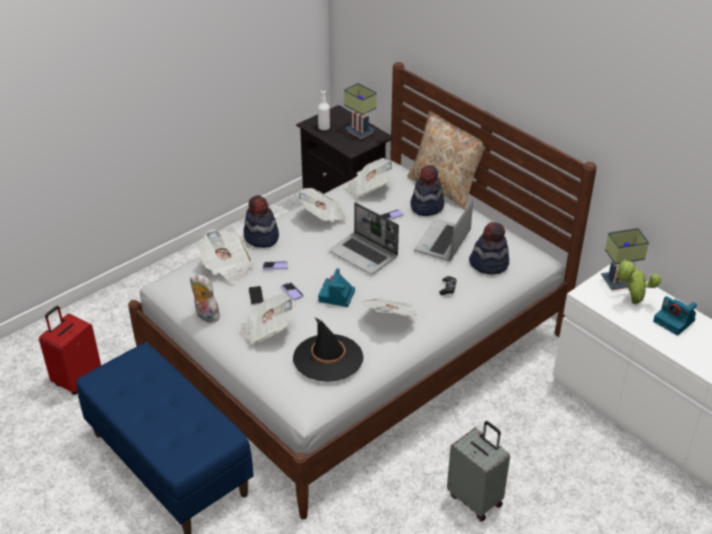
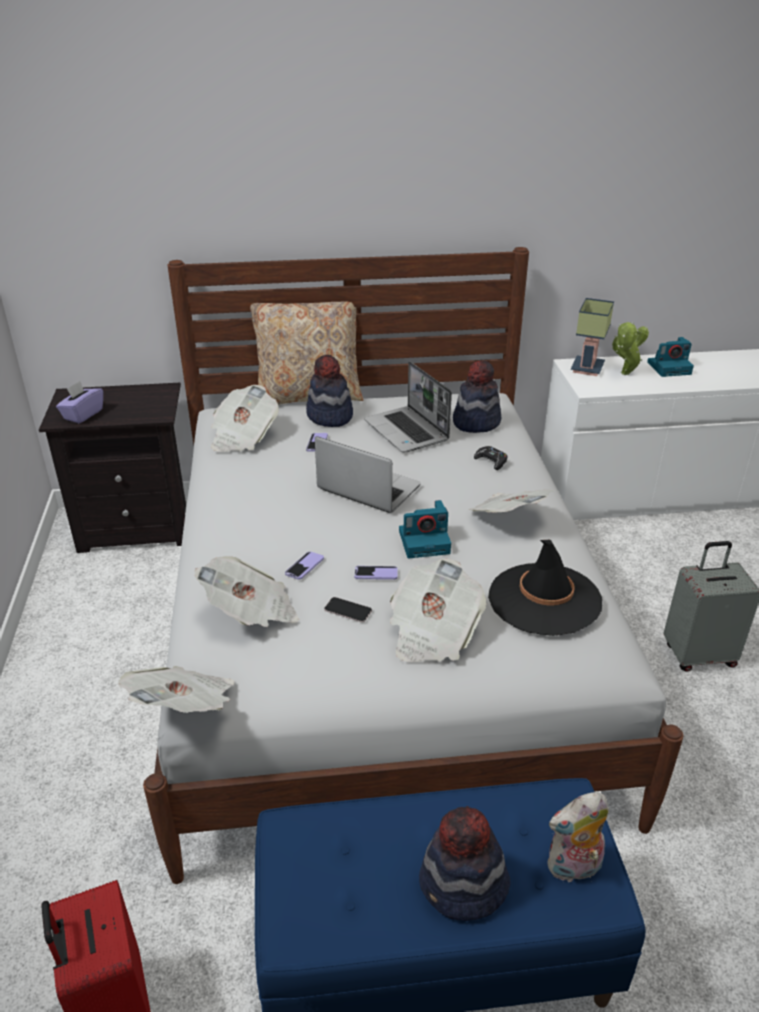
camera: 55 degrees left, 5 degrees down
(205, 316) = (334, 684): plush toy -> plush toy (573, 868)
(261, 237) = (226, 554): hat -> hat (463, 886)
(323, 217) = (252, 488): newspaper -> newspaper (185, 708)
(324, 127) = (83, 414): white bottle -> purple tissue box
(337, 296) = (425, 541): camera -> camera turned 60 degrees counterclockwise
(358, 132) = (132, 397): table lamp -> none
(364, 254) = (367, 488): laptop -> laptop turned 135 degrees counterclockwise

